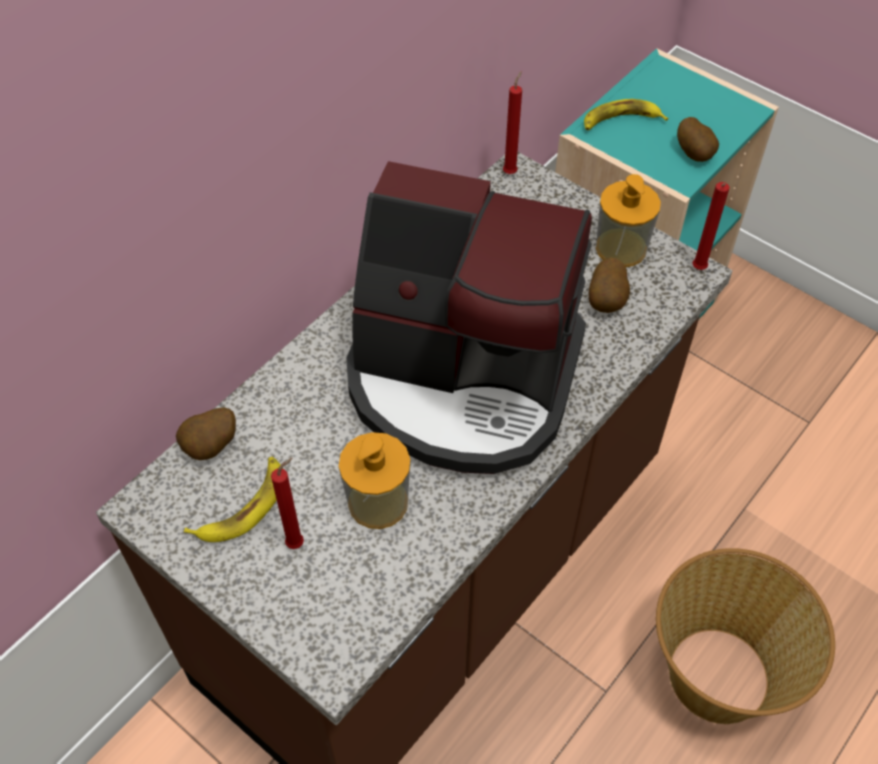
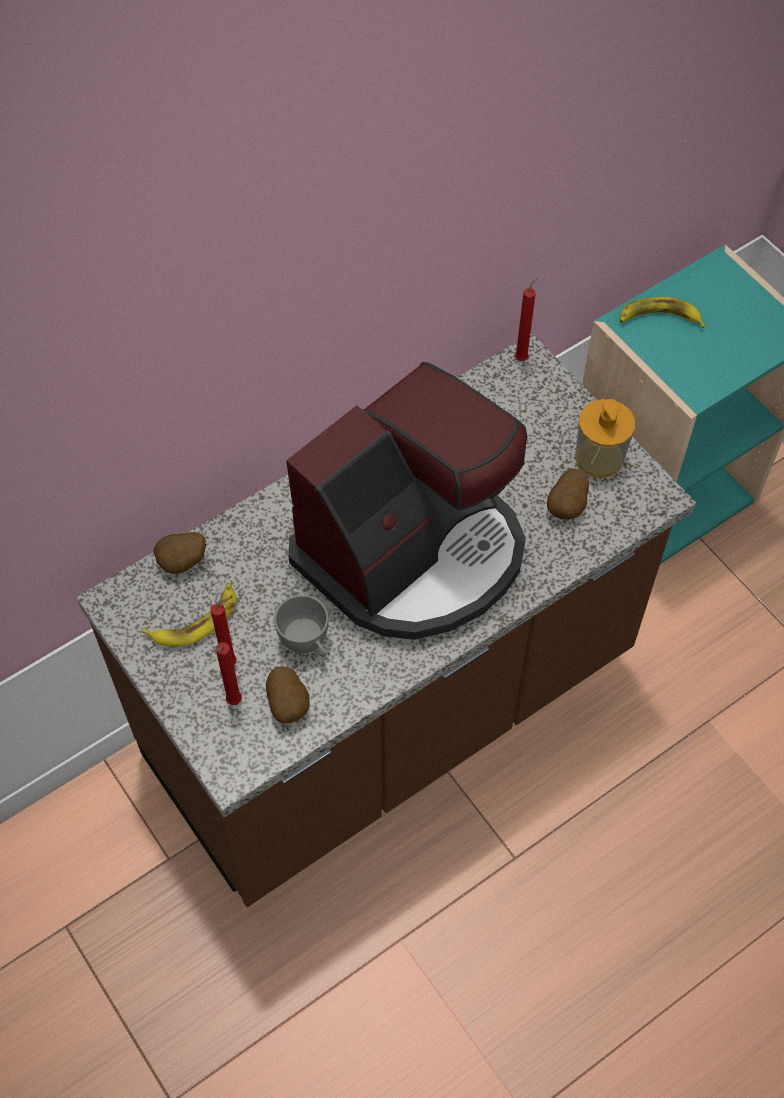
camera: 15 degrees right, 5 degrees up
(378, 502) = (307, 644): soap dispenser -> grey cup
(463, 380) = (413, 552): coffee machine -> coffee machine turned 75 degrees counterclockwise
(695, 154) = (720, 369): potato -> potato (289, 705)
(697, 270) = (662, 495): red candle -> red candle (232, 702)
(719, 673) = (627, 869): basket -> none

